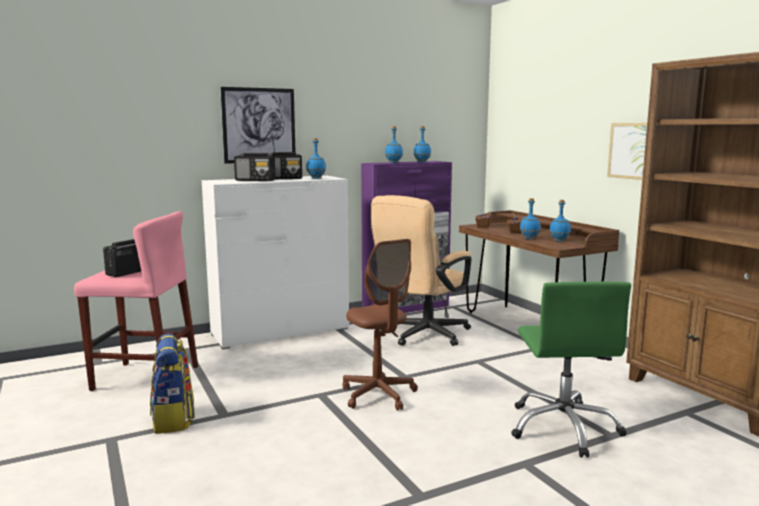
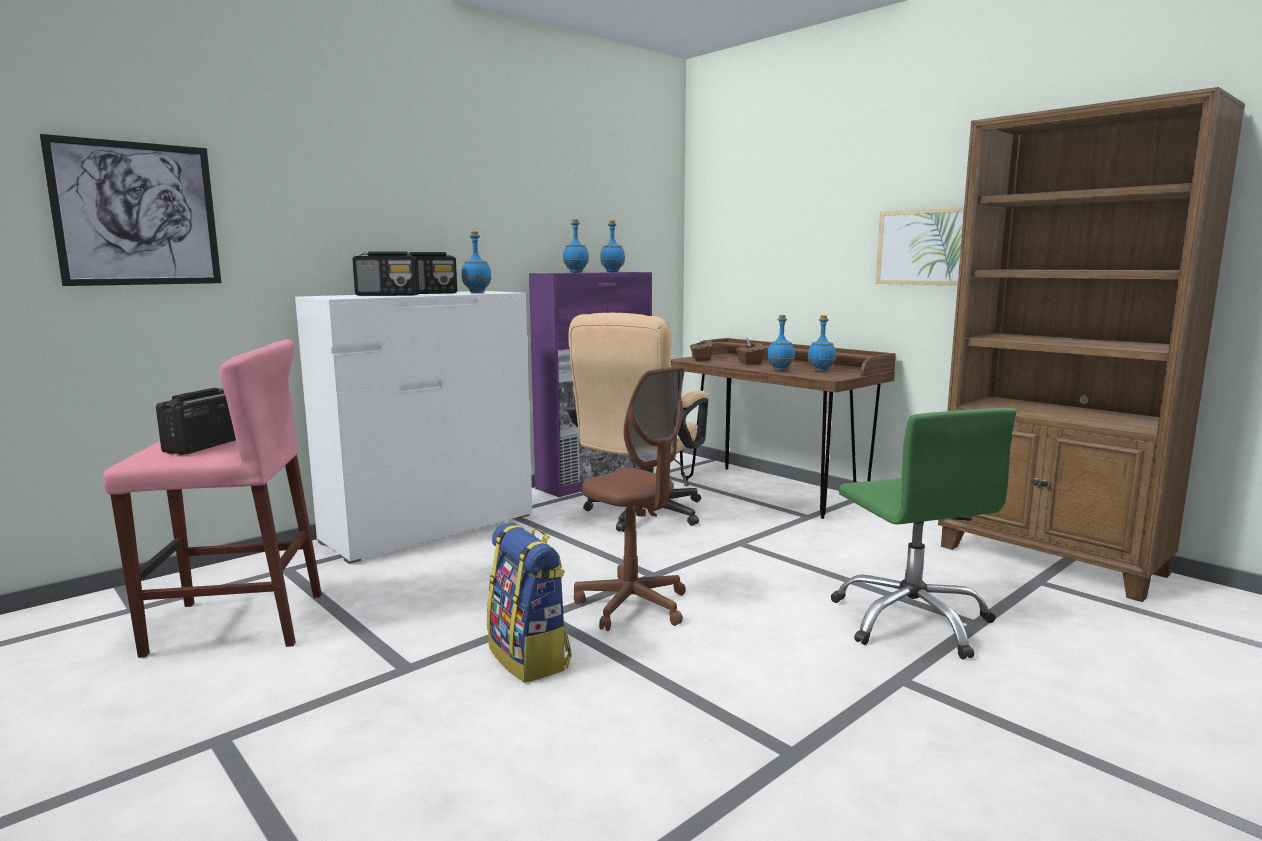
camera: 15 degrees left, 0 degrees up
(173, 419) = (322, 688): backpack -> backpack (530, 657)
(259, 125) = (381, 212): picture -> picture (137, 214)

